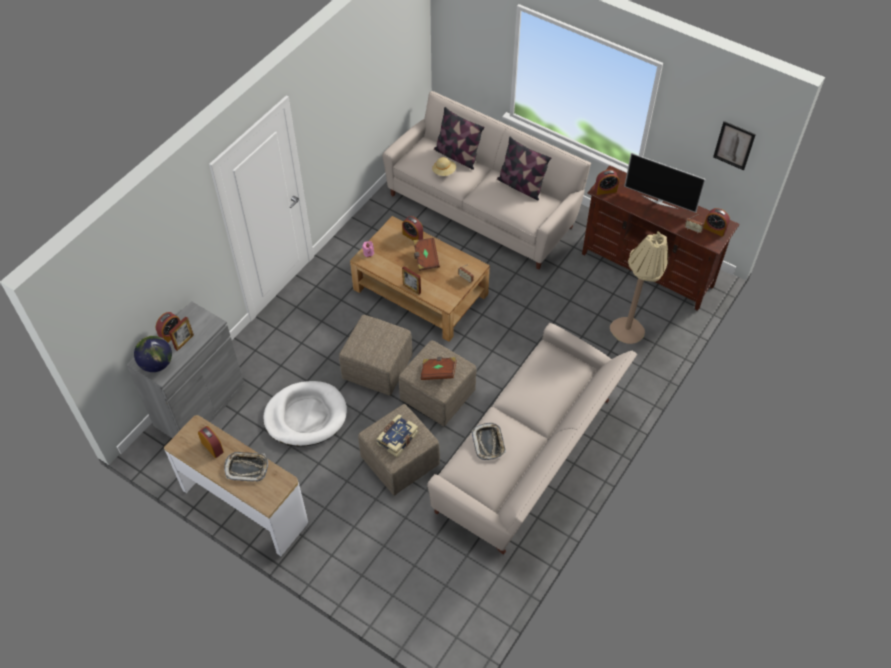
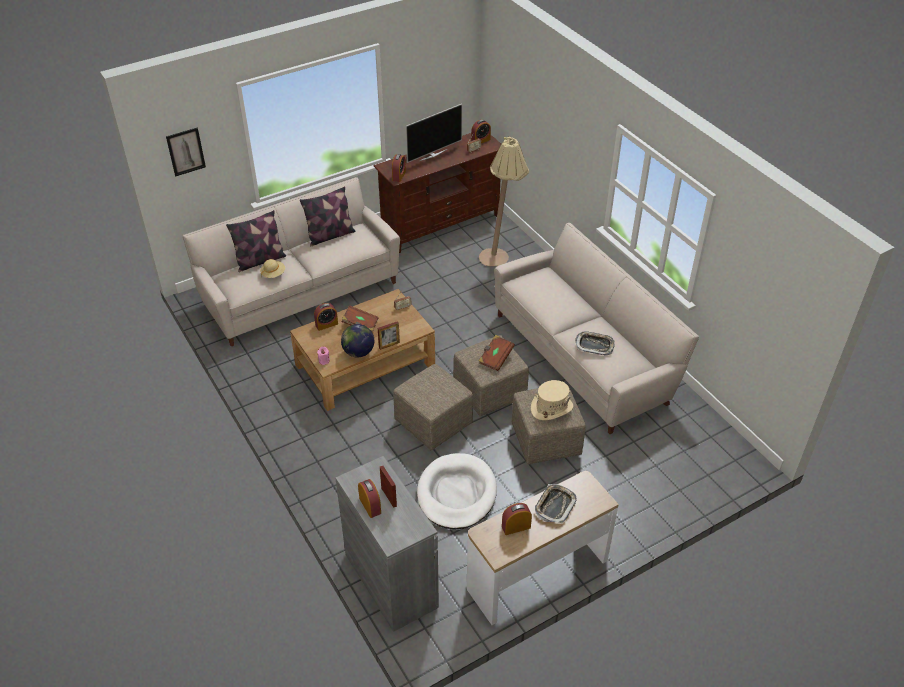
camera: 65 degrees left, 10 degrees down
(157, 364) = (404, 528): globe -> globe (358, 352)
(396, 438) = (551, 408): book -> beige hat
(734, 145) = (450, 72): picture -> picture (186, 151)

